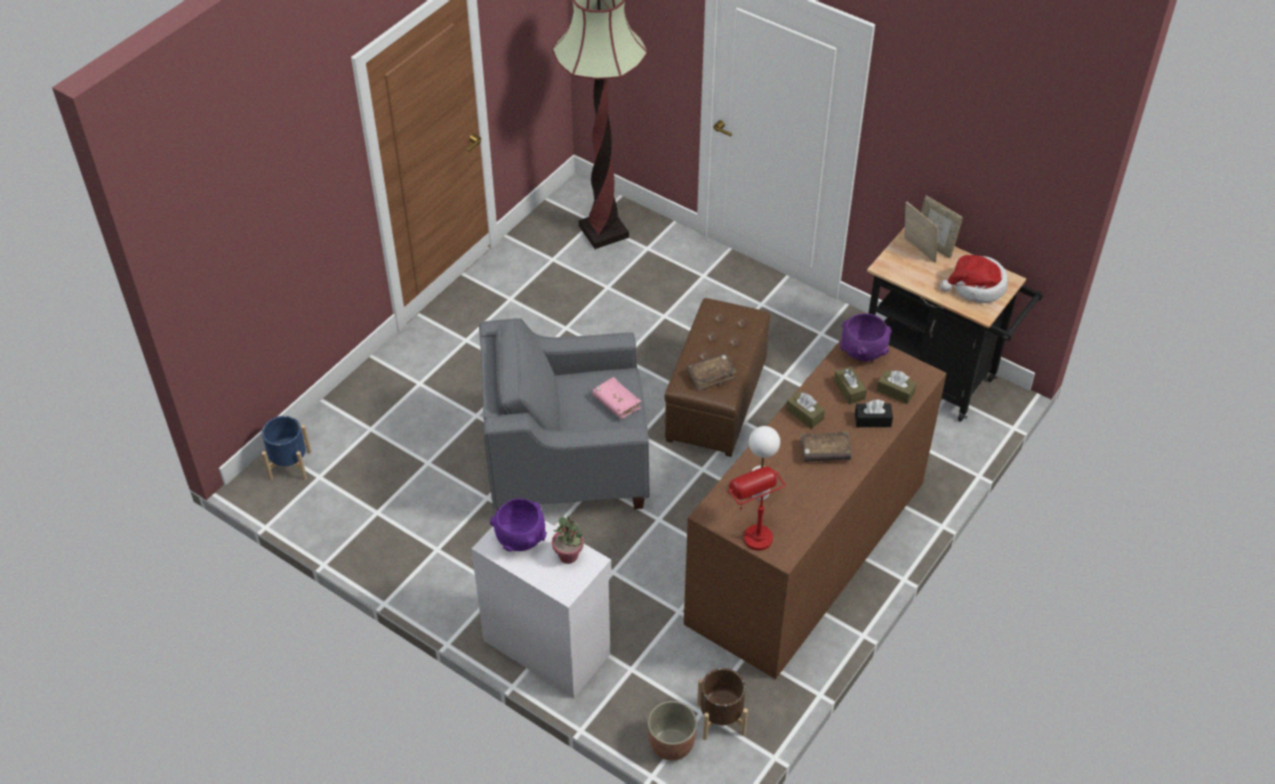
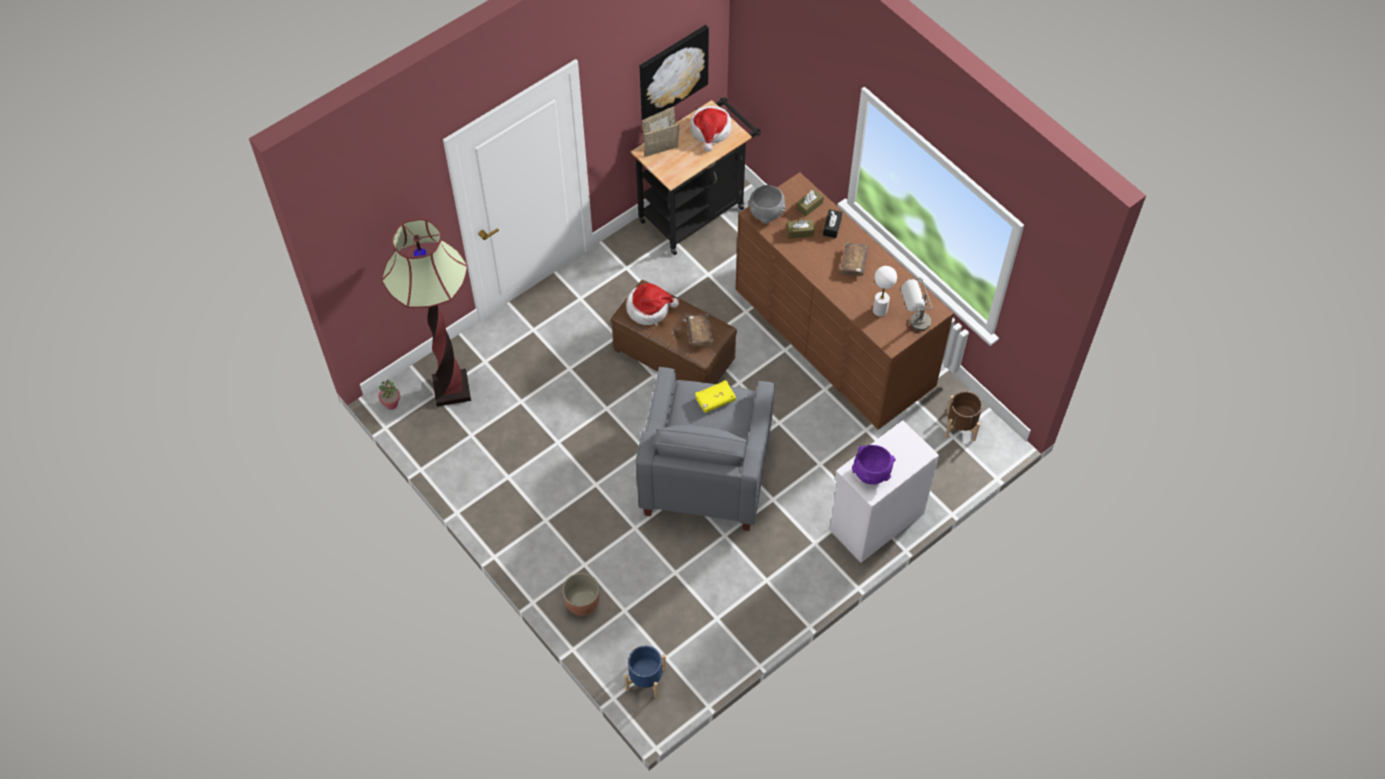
camera: 75 degrees left, 10 degrees up
(568, 556) = (894, 445): potted plant -> potted plant (391, 403)
(616, 403) = (715, 399): pink book -> yellow book
(671, 744) = (974, 461): planter -> planter (582, 602)
(728, 324) = (649, 308): none -> hat
(752, 531) = (913, 324): red table lamp -> grey table lamp
(804, 414) = (815, 265): brown tissue box -> none
(863, 352) = (766, 213): purple bowl -> grey bowl
(986, 182) = (672, 73): none -> picture

